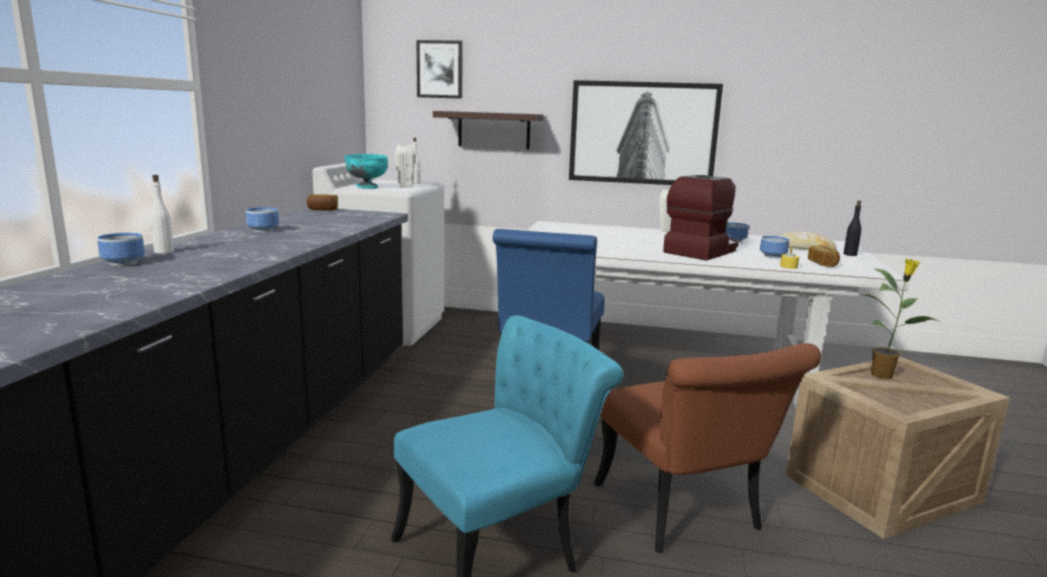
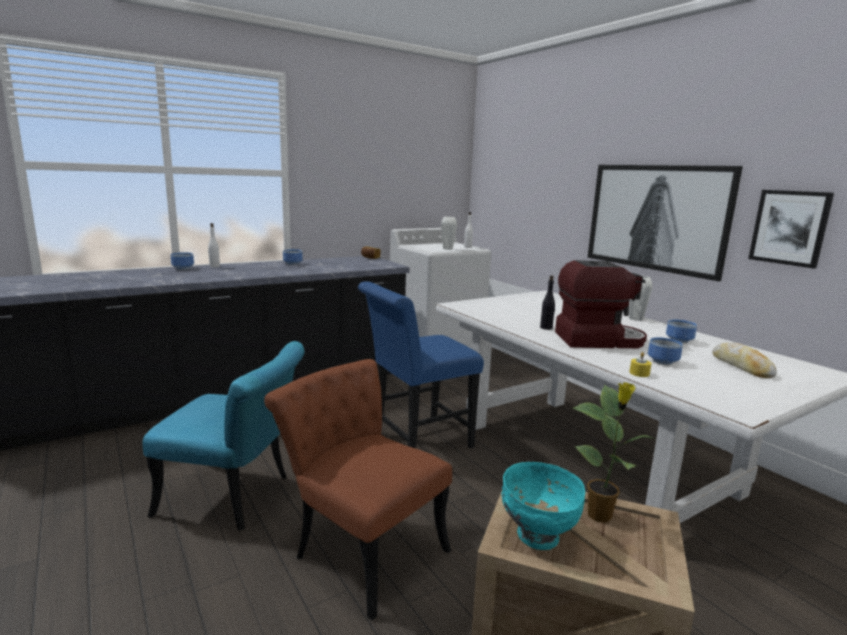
camera: 45 degrees right, 0 degrees up
(367, 187) = (420, 246): turquoise bowl -> turquoise bowl (537, 537)
(440, 69) = (512, 158): picture -> picture (789, 227)
(494, 130) = (542, 208): shelf -> none
(686, 516) = (361, 548): brown chair -> brown chair turned 105 degrees clockwise
(823, 264) = (697, 383): bread -> none
(850, 254) = (786, 386): black bottle -> black bottle (546, 328)

